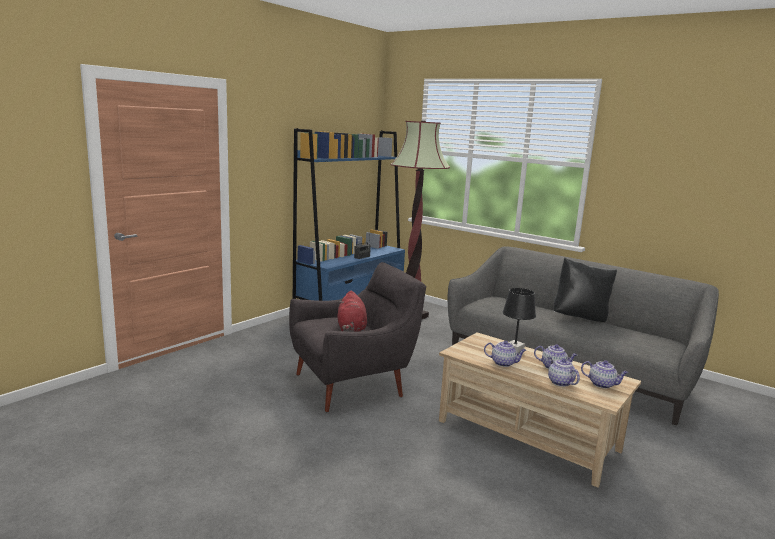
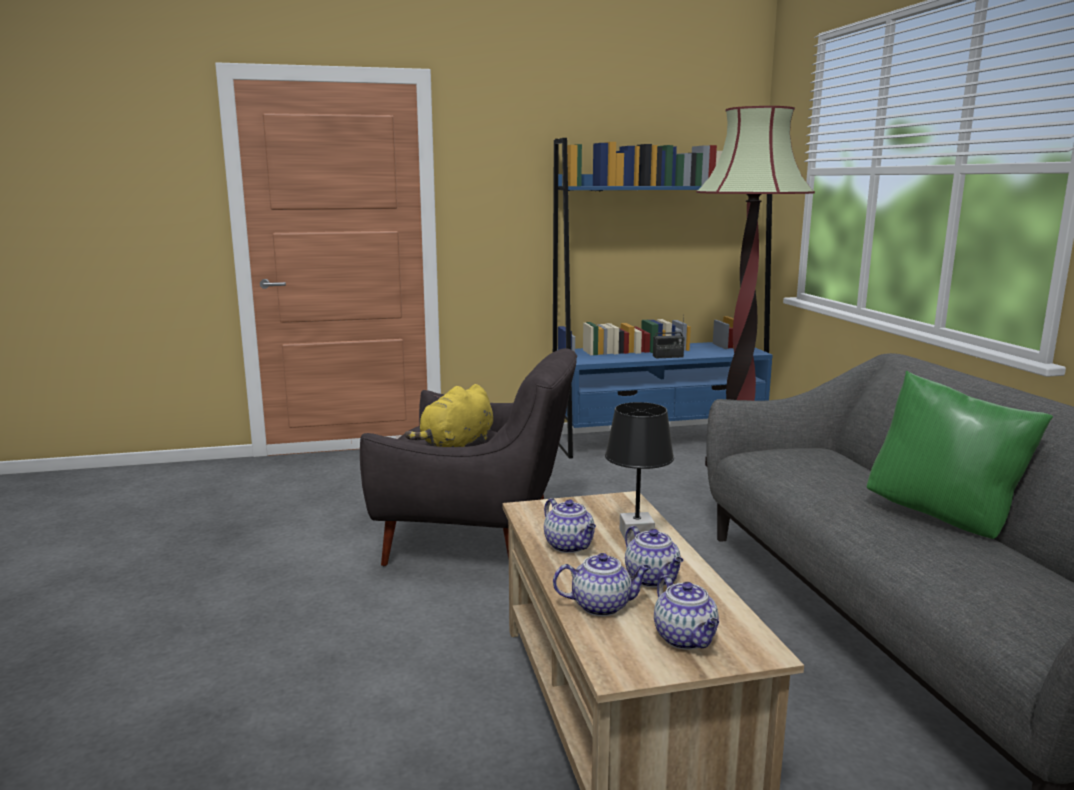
camera: 40 degrees right, 0 degrees up
(351, 329) = (456, 445): red plush toy -> yellow plush toy
(560, 382) = (602, 606): teapot -> teapot turned 75 degrees clockwise
(580, 317) = (944, 518): black pillow -> green pillow

